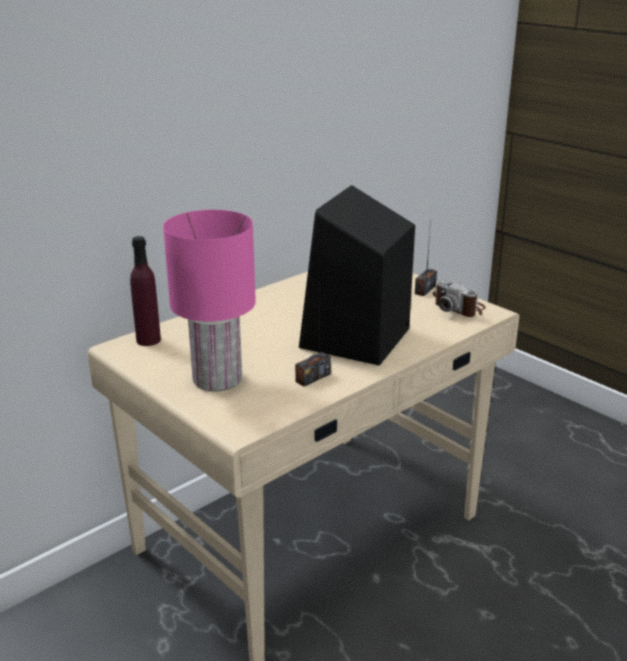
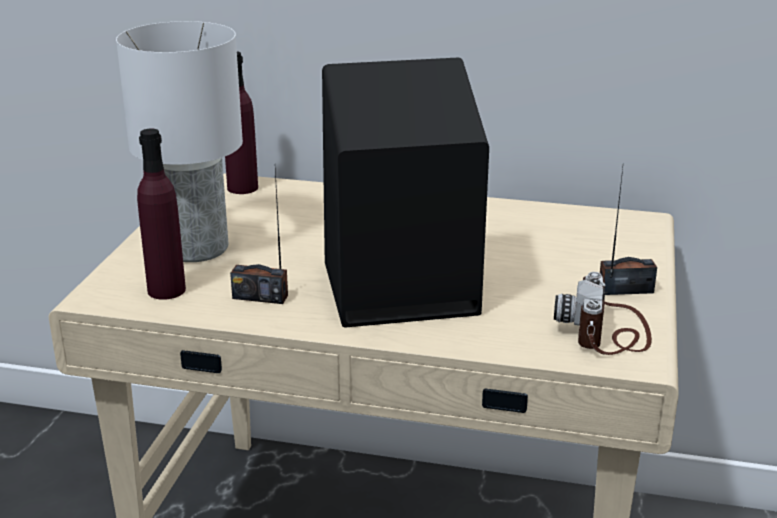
camera: 55 degrees right, 0 degrees up
(216, 379) = (195, 247): pink table lamp -> white table lamp
(264, 404) = (166, 290): none -> purple bottle

